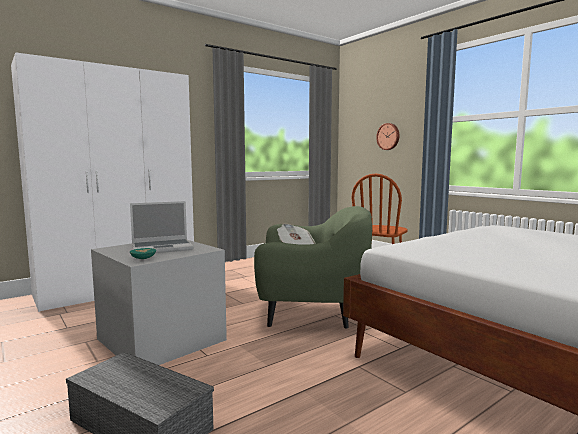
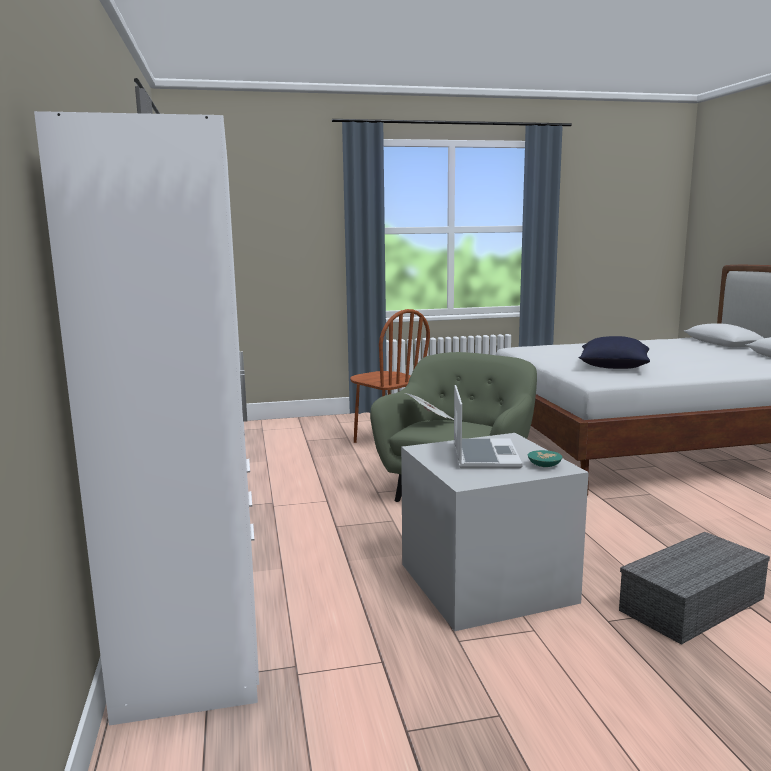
camera: 65 degrees left, 5 degrees up
(388, 136) = (276, 249): wall clock -> none
(476, 248) = (613, 367): none -> blue pillow

